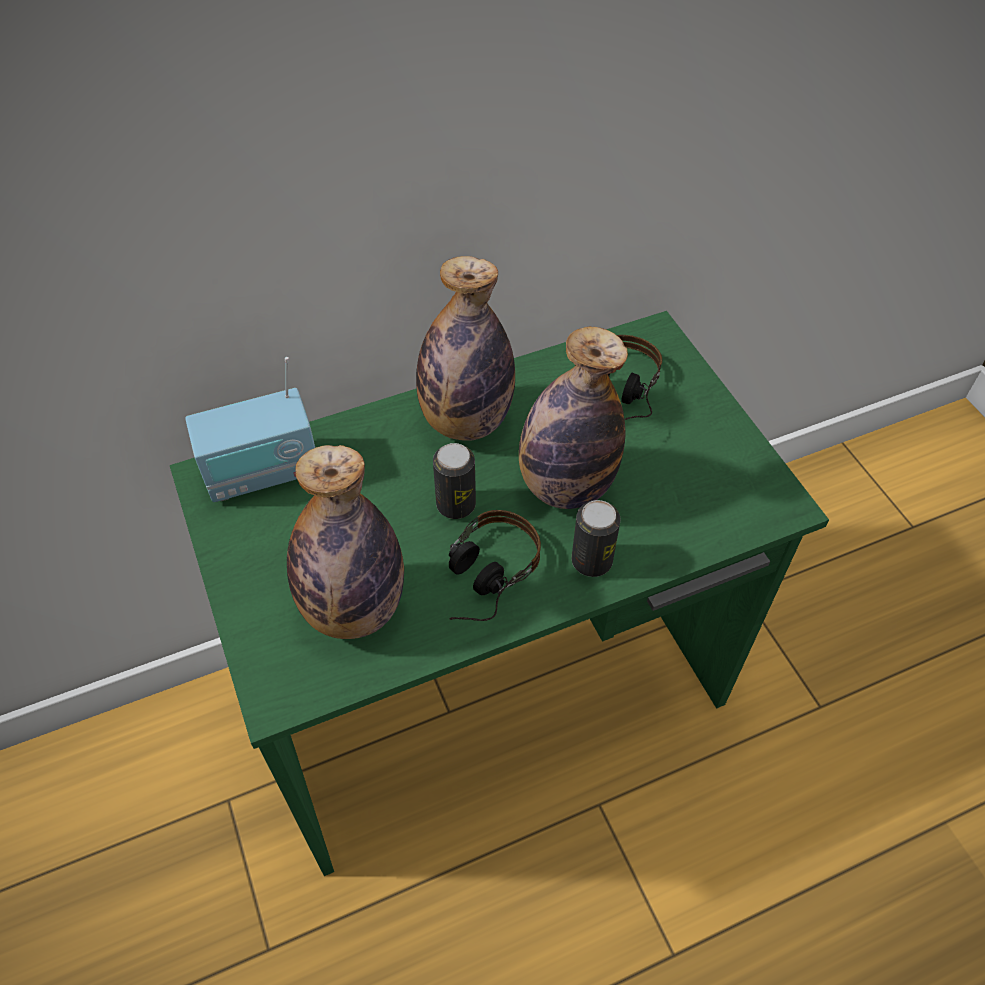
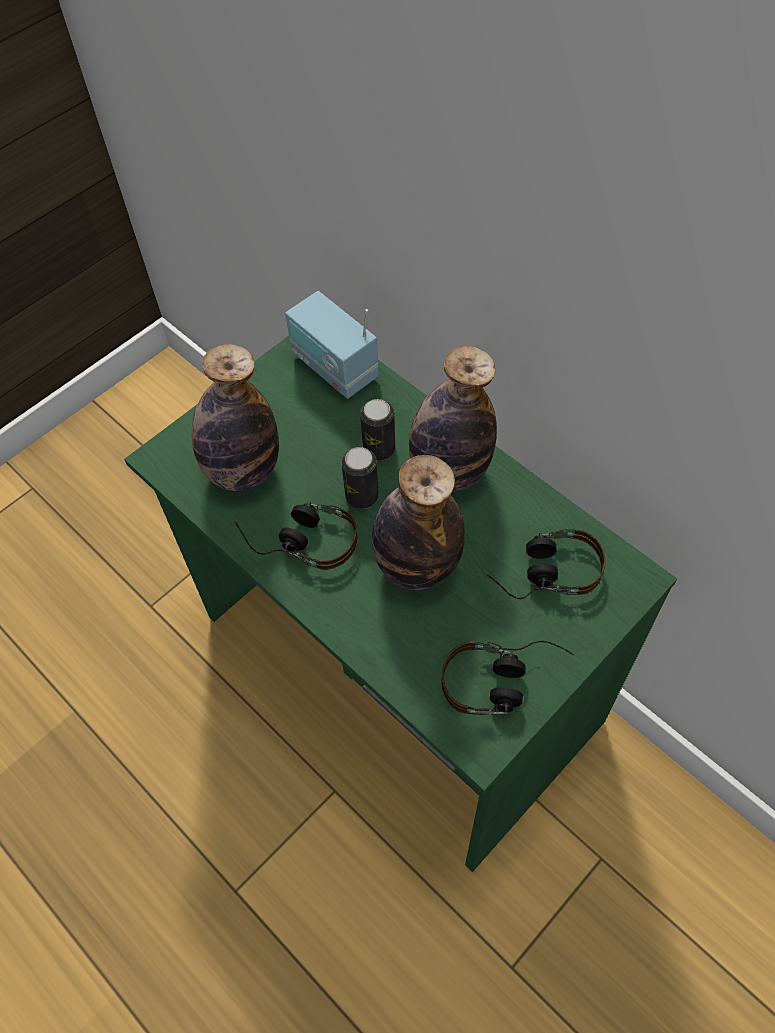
camera: 70 degrees right, 5 degrees up
(591, 561) = (350, 608): can -> can (379, 449)
(725, 464) = (504, 682): none -> headphones

